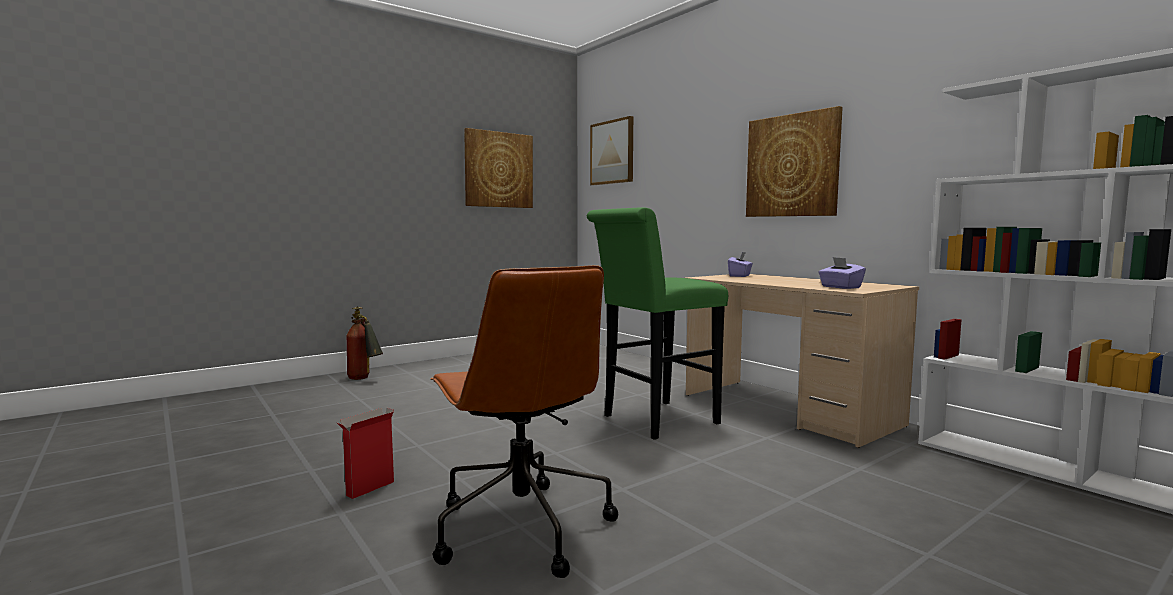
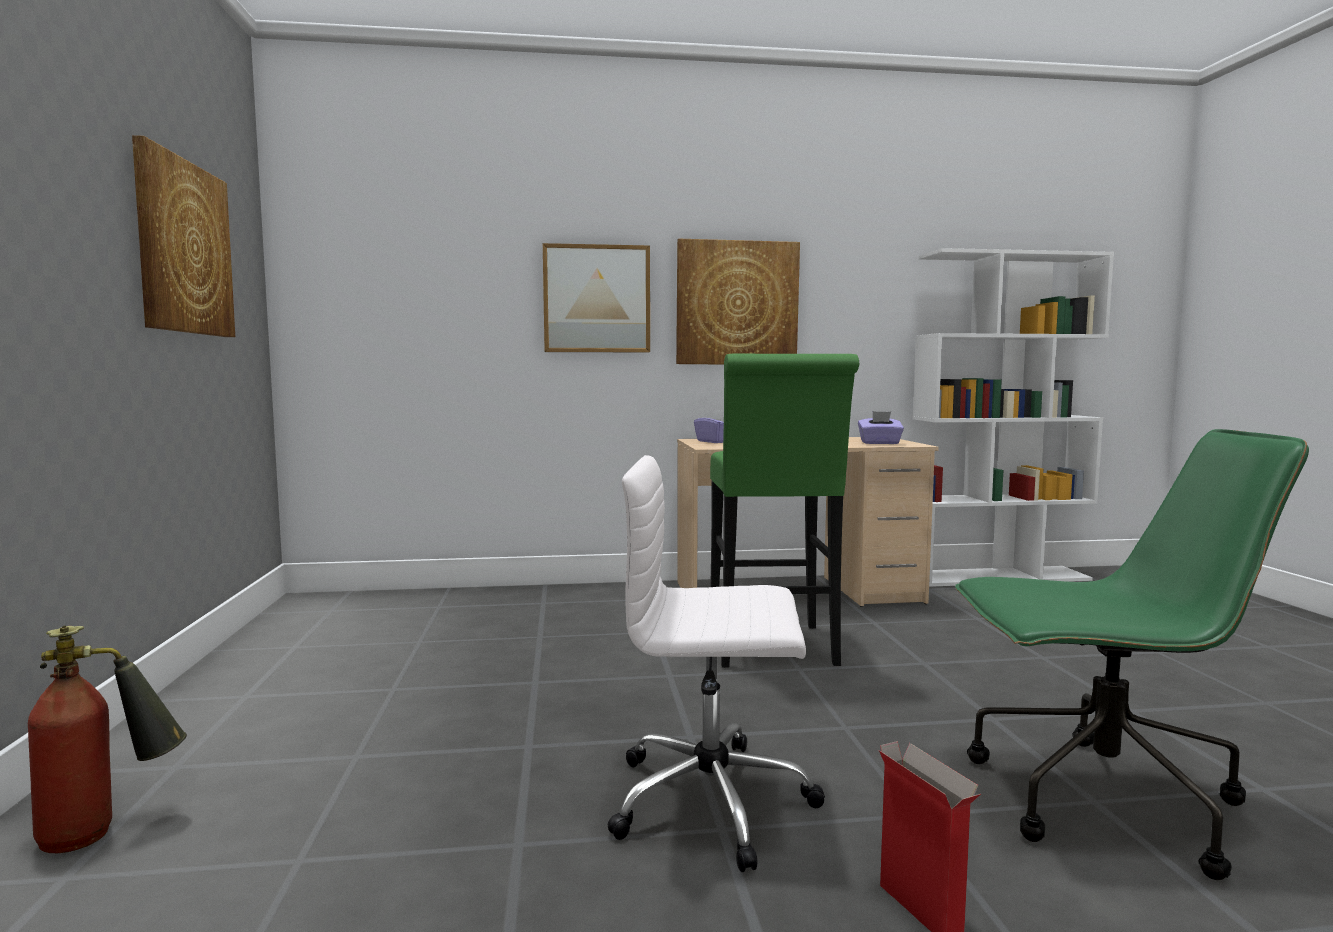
camera: 60 degrees left, 0 degrees up
(441, 440) = (714, 801): none -> white office chair
(520, 527) = (1099, 801): brown office chair -> green office chair
(612, 152) = (379, 244): picture -> picture (597, 299)

